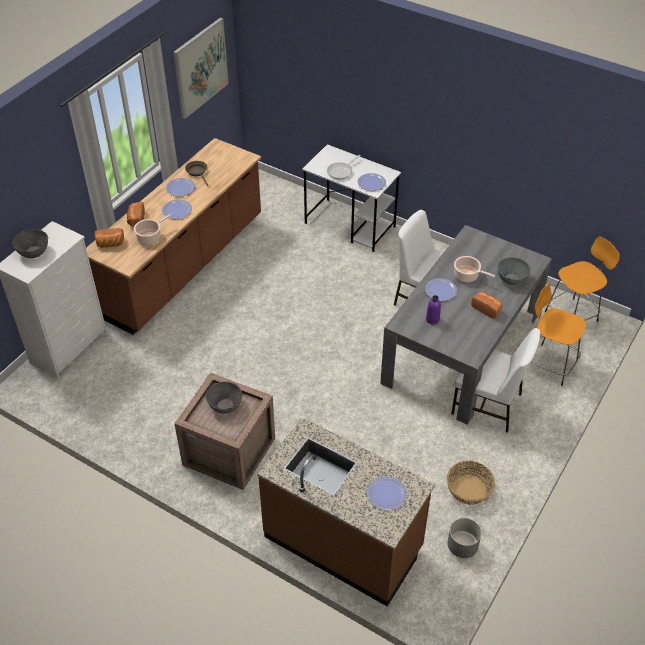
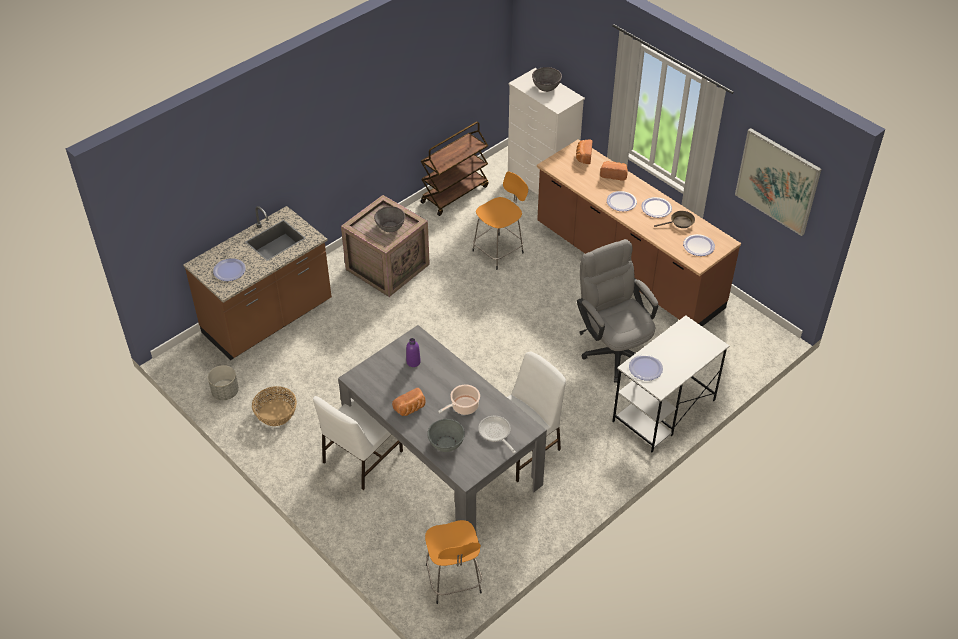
camera: 105 degrees right, 0 degrees up
(93, 419) = (455, 194): none -> brown cart
(150, 237) = (585, 181): cooking pot -> none
(292, 262) = (613, 348): none -> grey office chair
(341, 171) = (672, 347): frying pan -> frying pan (496, 433)
(440, 290) = (450, 379): plate -> plate (698, 246)
(549, 364) = (392, 530): orange stool -> orange stool (499, 251)

